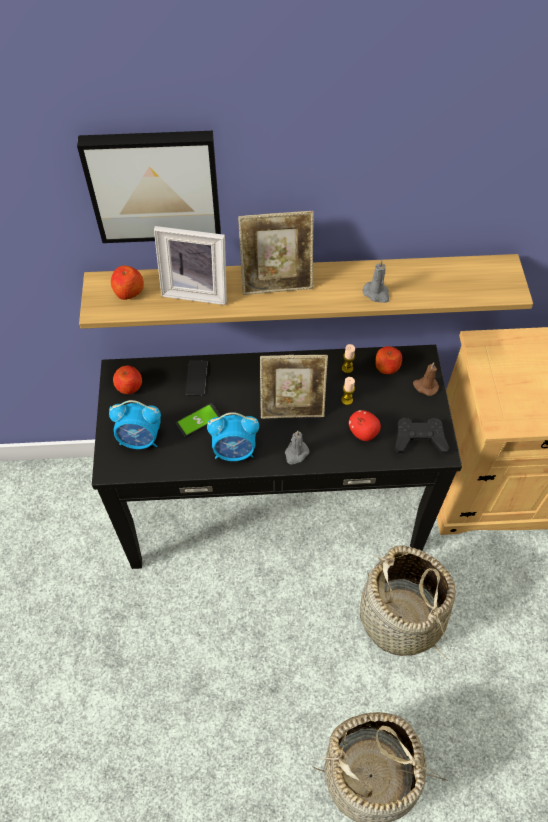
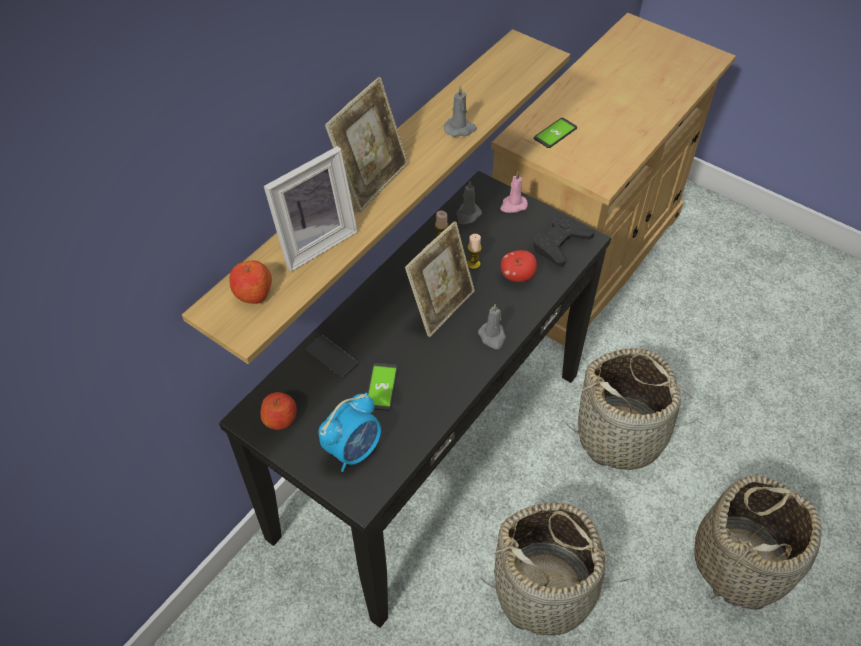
camera: 50 degrees left, 5 degrees down
(154, 185) = (236, 141): picture -> none
(235, 451) = (445, 380): alarm clock -> none
(236, 650) = (545, 589): none -> basket
(387, 366) = (467, 215): apple -> grey candle
(425, 386) = (513, 205): brown candle -> pink candle
(514, 362) = (555, 133): none -> phone

